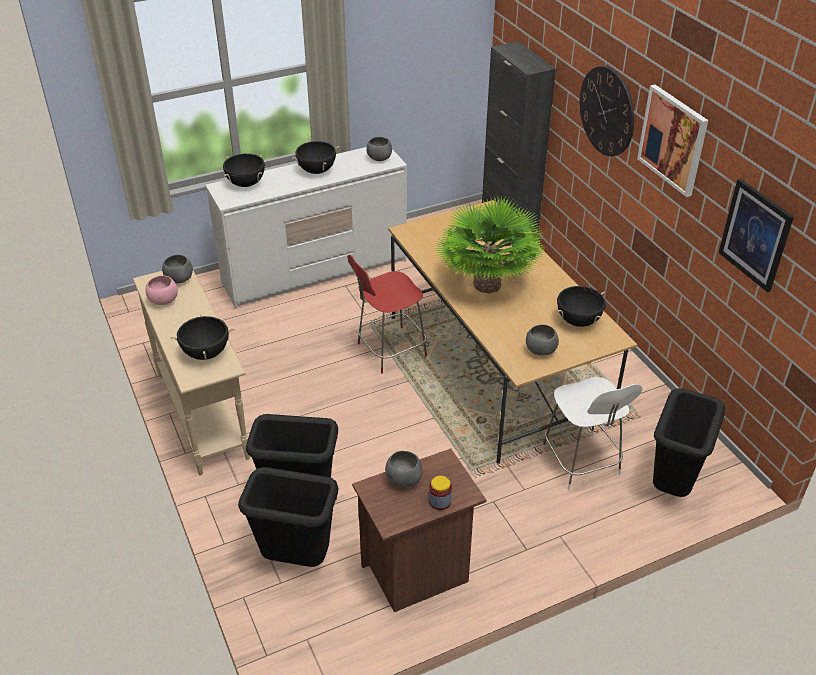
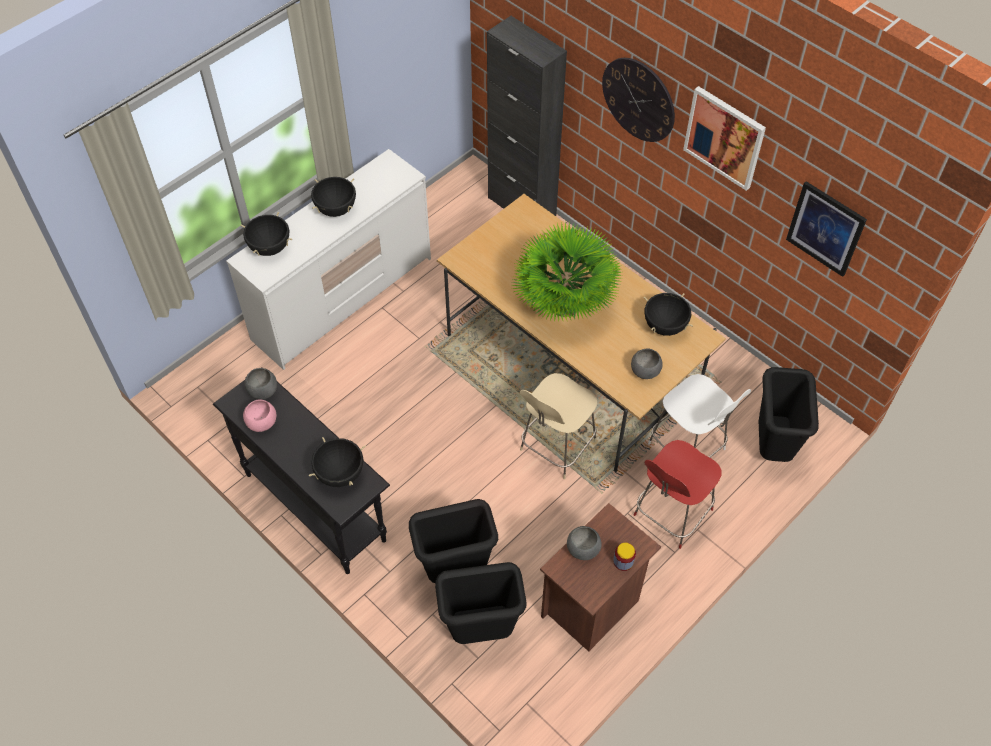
camera: 20 degrees left, 15 degrees up
(202, 415) = (315, 506): beige console table -> black console table
(379, 158) = (393, 174): grey bowl -> none
(389, 350) = (462, 375): red chair -> red chair (671, 514)
(448, 428) = (556, 447): none -> beige chair

